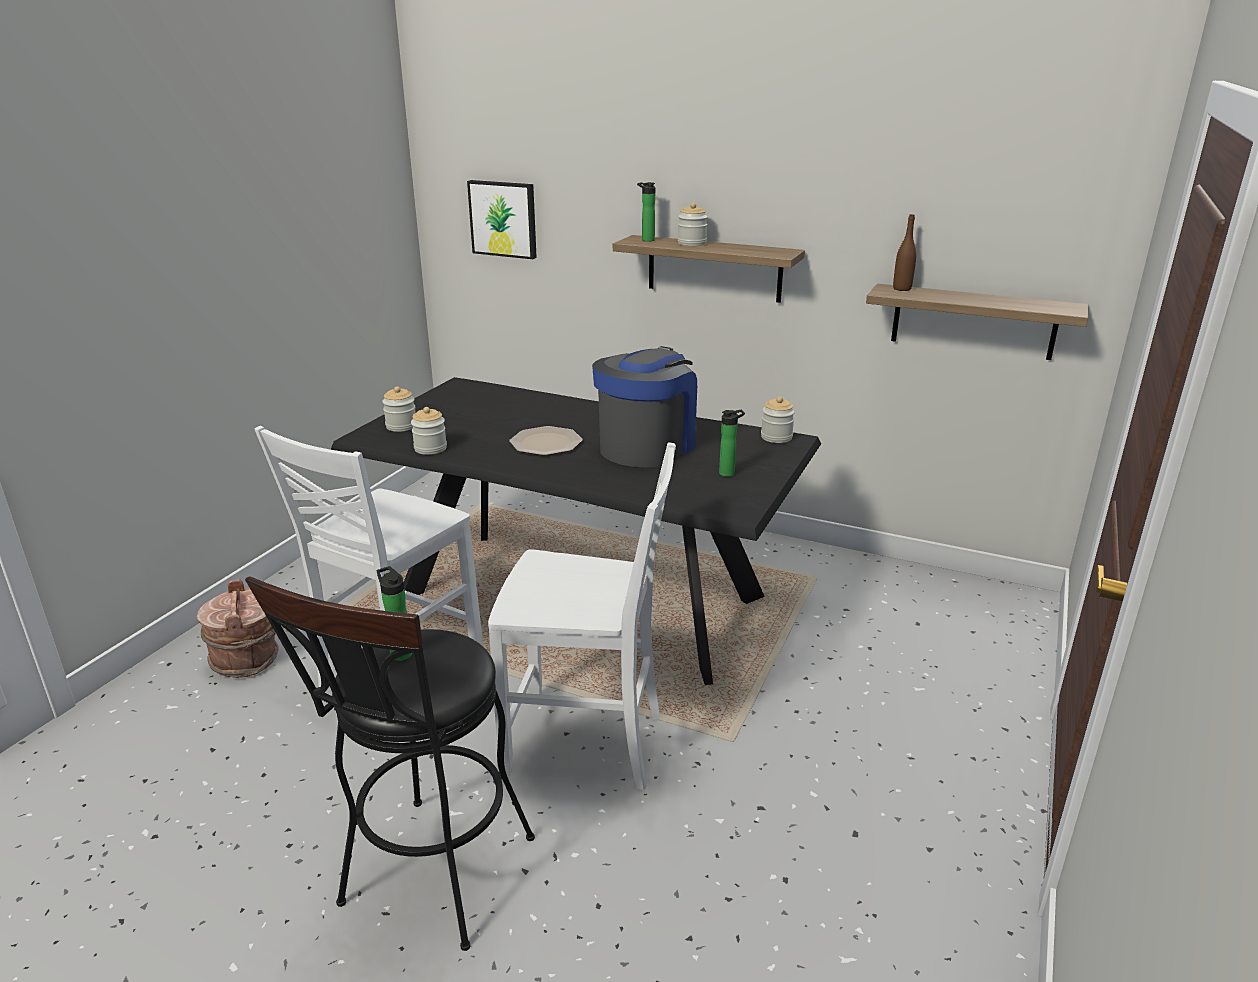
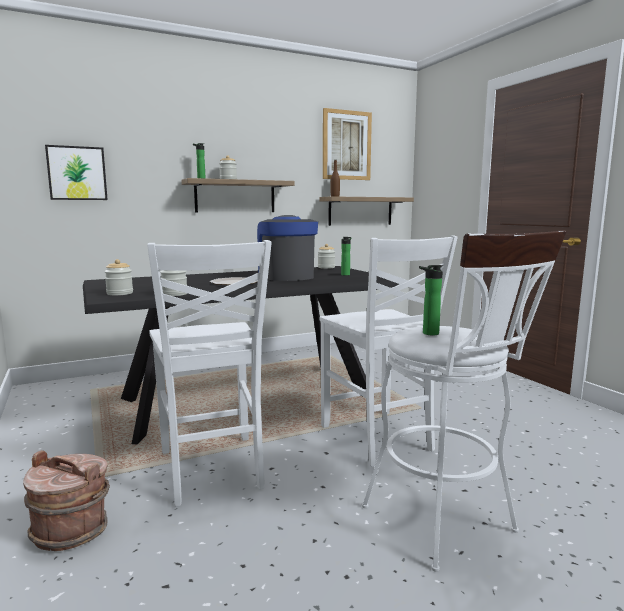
camera: 50 degrees left, 15 degrees down
(431, 882) = (446, 525): black stool -> white stool
(587, 744) = (378, 439): white chair -> white chair turned 105 degrees clockwise
(957, 181) = (346, 145): none -> picture

